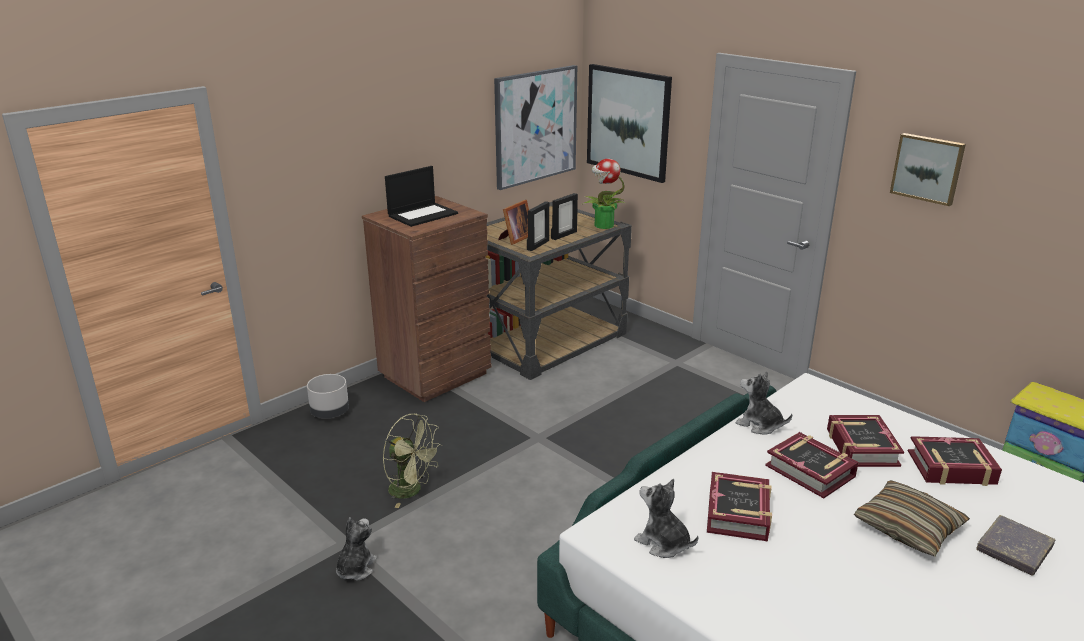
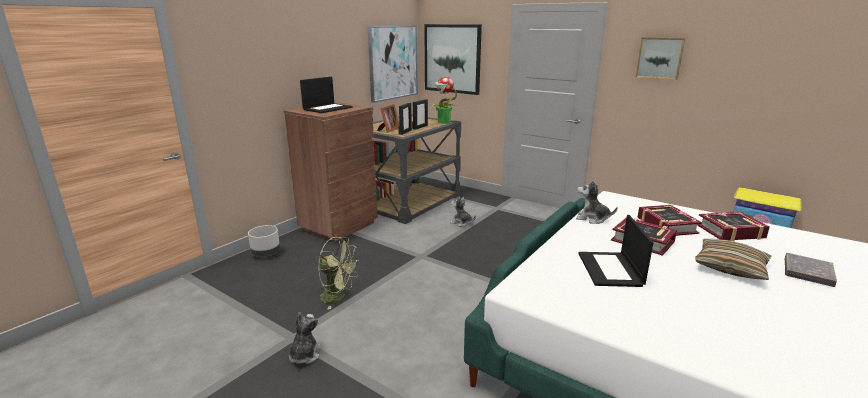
camera: 10 degrees left, 5 degrees down
(663, 543) = (567, 293): plush toy -> plush toy (461, 223)
(738, 513) = (610, 269): book -> laptop

